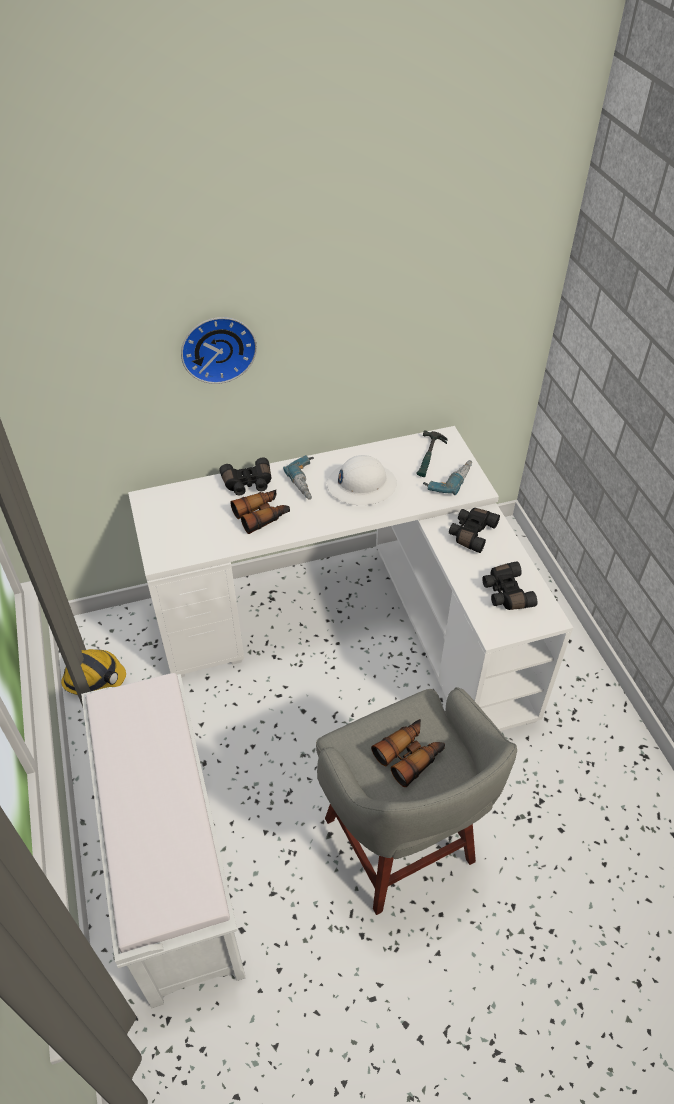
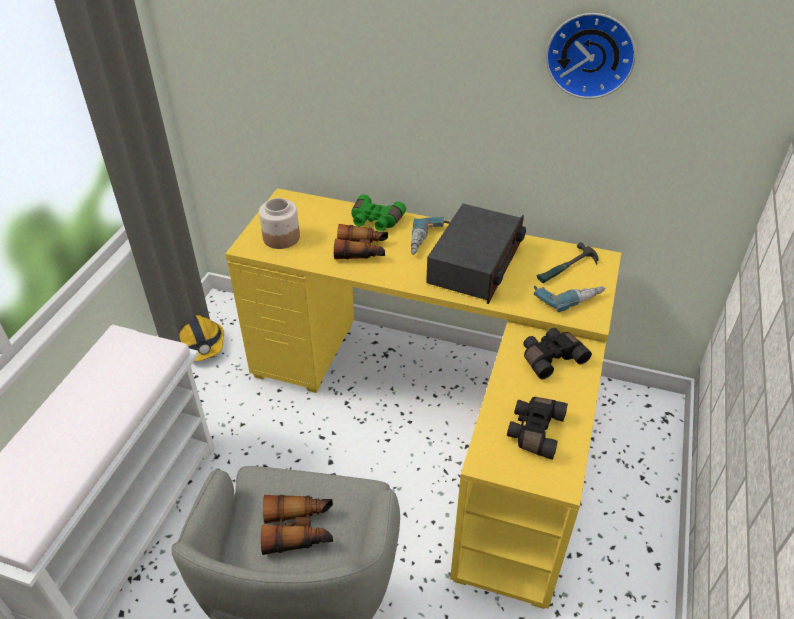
camera: 35 degrees right, 5 degrees down
(181, 537) = (281, 238): none -> jar
(217, 347) = (374, 67): wall clock -> wall clock (590, 54)
(248, 484) = (375, 221): black binoculars -> green binoculars
(356, 621) = (442, 411): white desk -> yellow desk
(361, 485) = (475, 264): white hard hat -> radio

